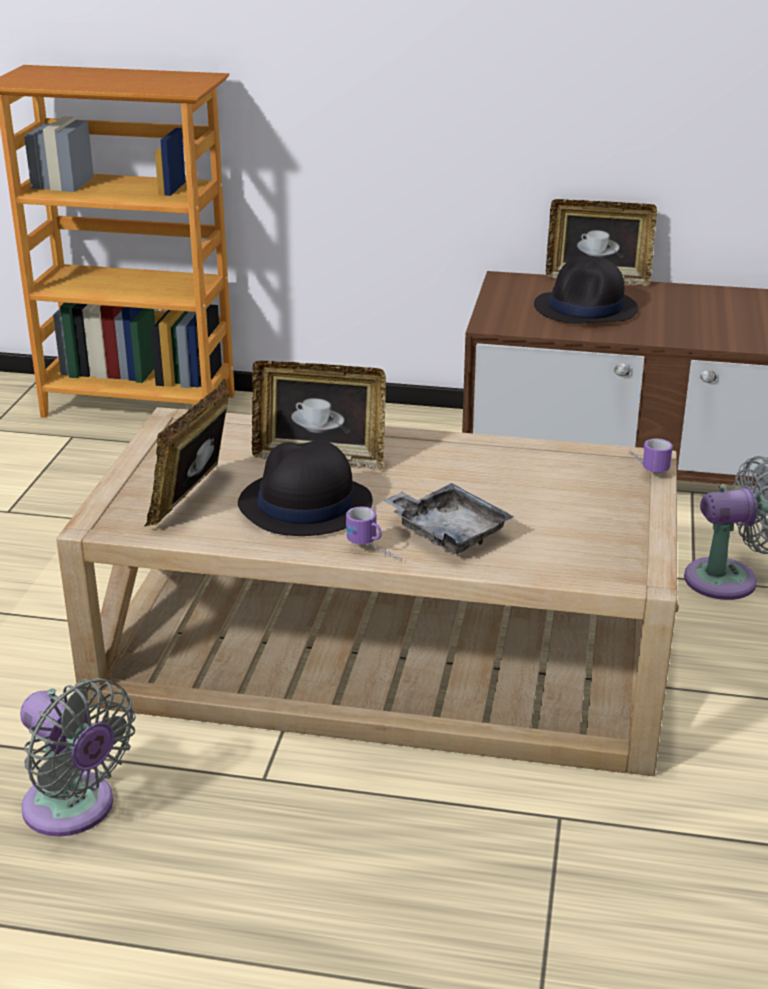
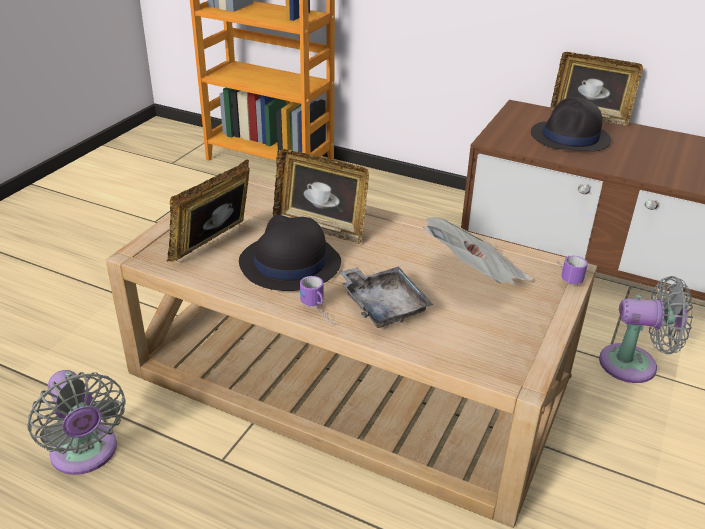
camera: 15 degrees right, 5 degrees up
(541, 484) = (475, 276): none -> newspaper

